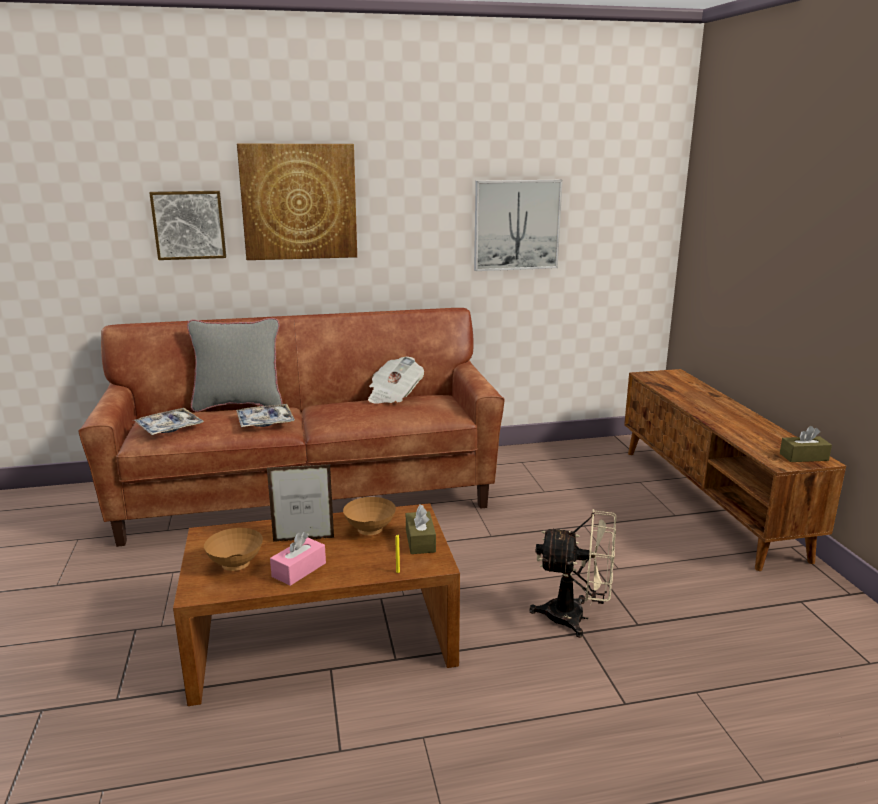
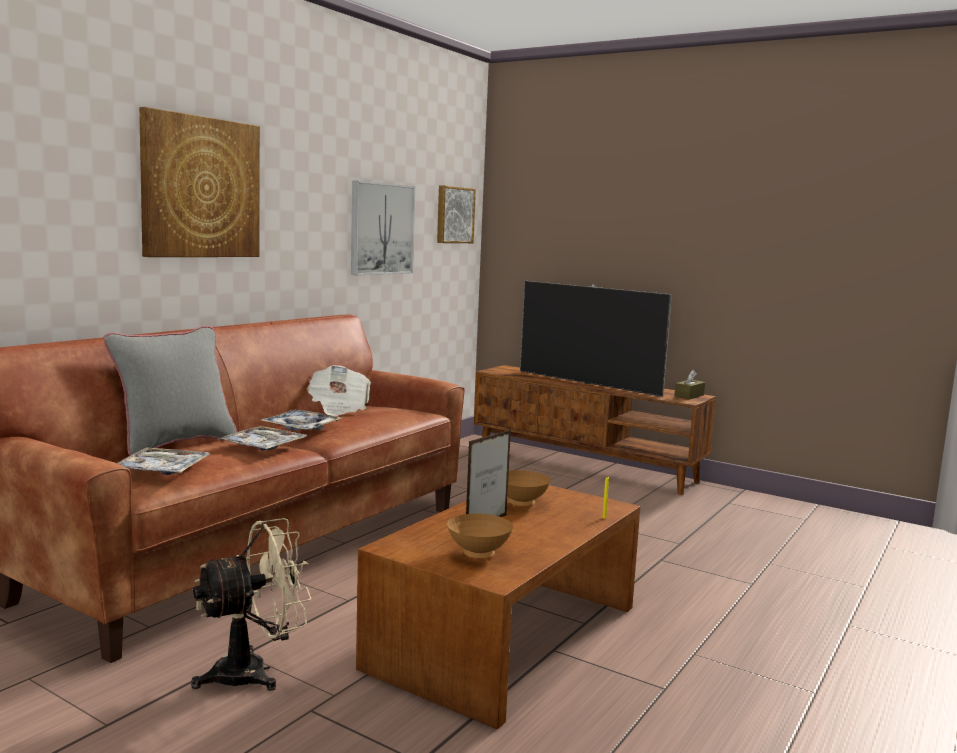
camera: 45 degrees left, 10 degrees down
(189, 225) = (76, 207): picture -> picture (454, 215)
(299, 570) = (535, 540): pink tissue box -> none
(328, 409) = (301, 427): none -> tray
(420, 541) = (571, 498): brown tissue box -> none
(576, 617) = (641, 553): beige fan -> beige fan (254, 672)
(713, 412) = (587, 383): none -> television

